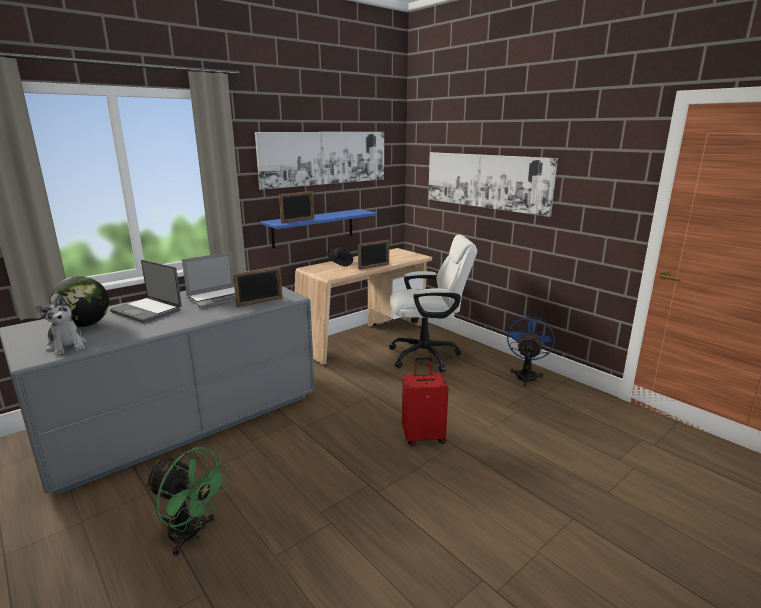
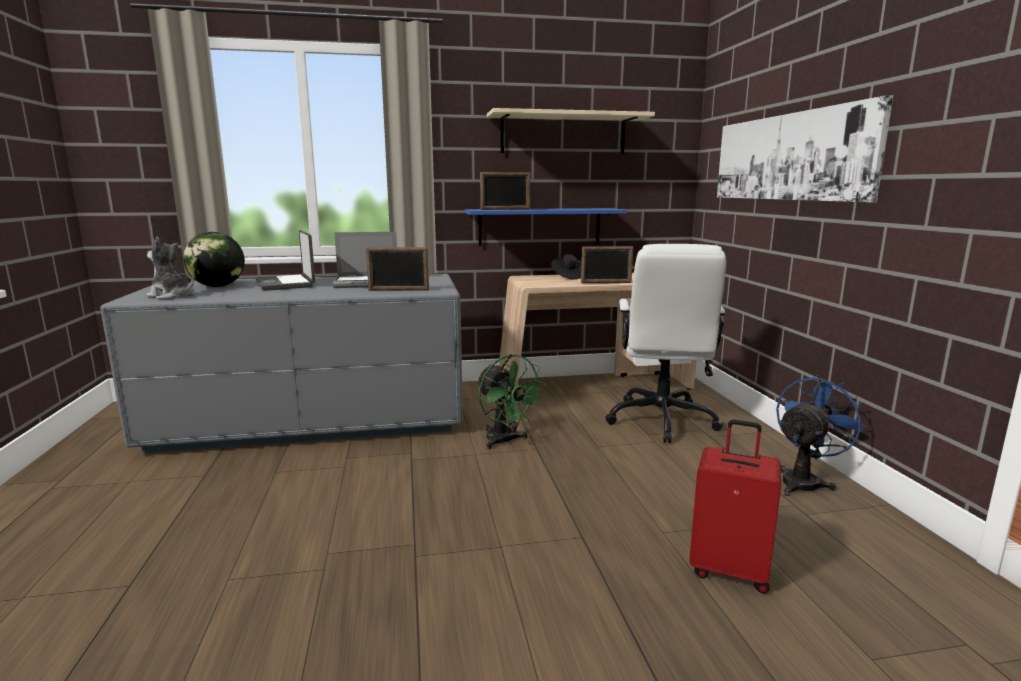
camera: 30 degrees right, 5 degrees down
(67, 346) = (173, 296): plush toy -> plush toy turned 120 degrees clockwise
(192, 535) = (188, 526): green fan -> green fan (505, 441)
(325, 158) = (563, 134): picture -> beige shelf
(423, 437) = (548, 513): red suitcase -> red suitcase (729, 570)
(428, 356) = (662, 423): white office chair -> white office chair turned 75 degrees clockwise

